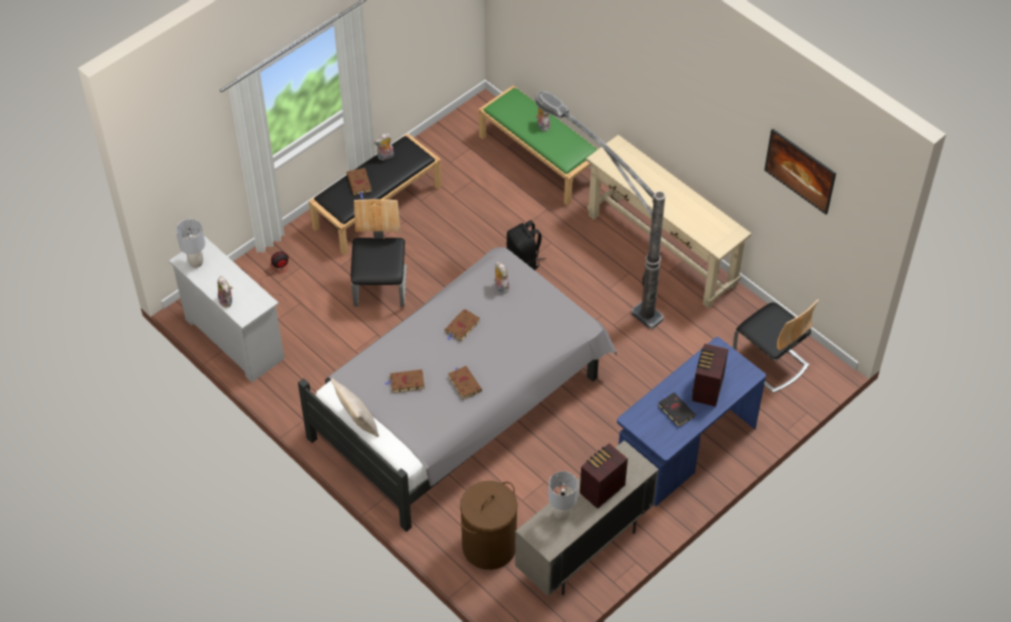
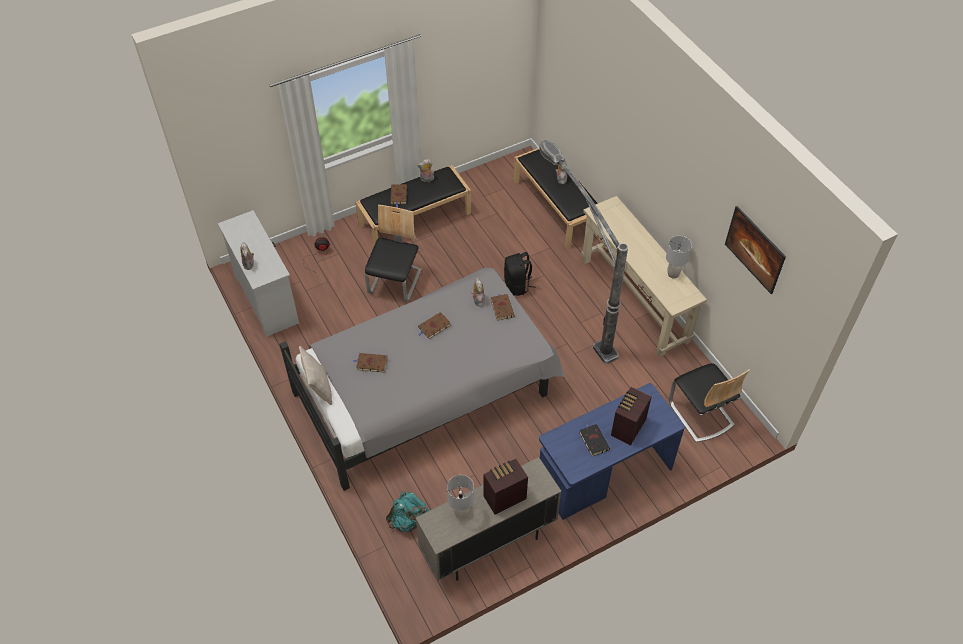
camera: 15 degrees right, 0 degrees up
(196, 262) = (238, 229): grey table lamp -> grey table lamp (673, 274)
(464, 383) = (419, 375): brown book -> brown book (501, 307)
(489, 546) = (408, 520): brown laundry basket -> turquoise backpack
(540, 158) = (557, 207): green bench -> black bench

